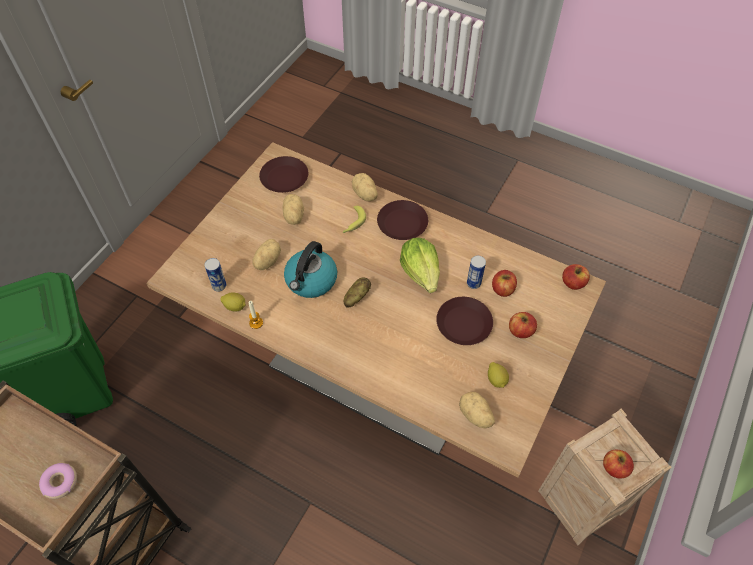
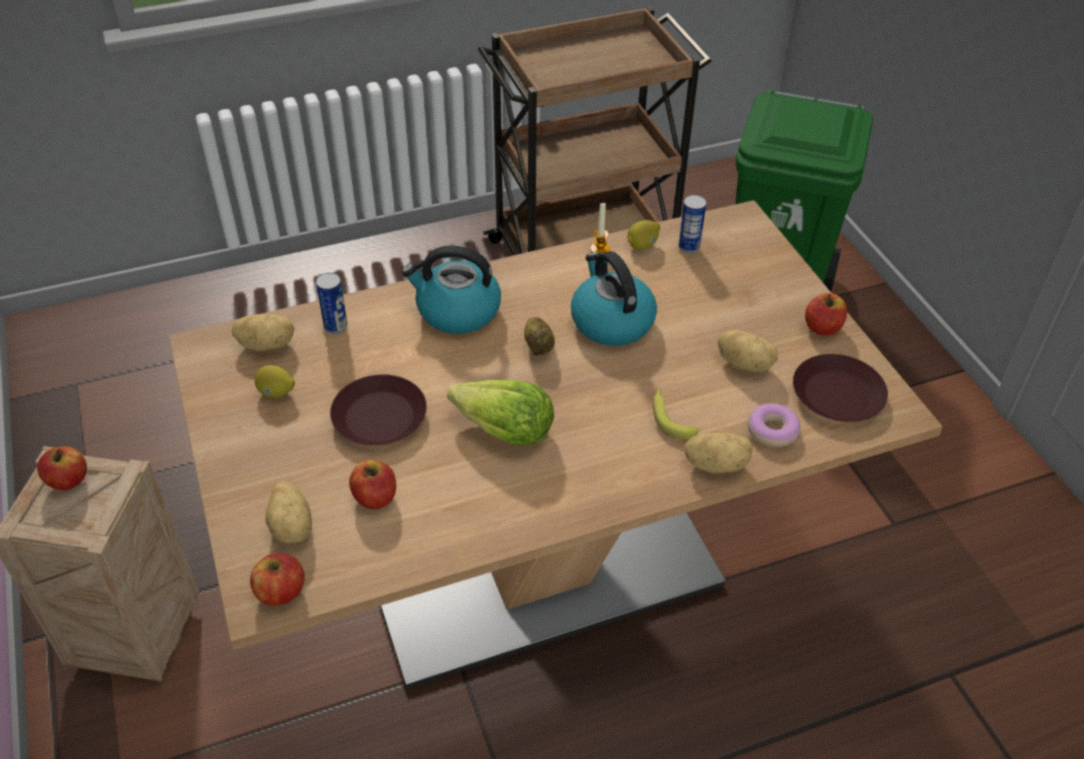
camera: 130 degrees right, 10 degrees down
(60, 482) = (558, 69): donut -> donut (772, 431)
(267, 261) = (687, 301): potato -> potato (293, 526)
(366, 350) = (457, 311): none -> kettle
(403, 224) = (611, 470): brown plate -> none
(473, 283) = (422, 473): can -> can (336, 326)
(520, 331) = (298, 466): apple -> apple (822, 328)

